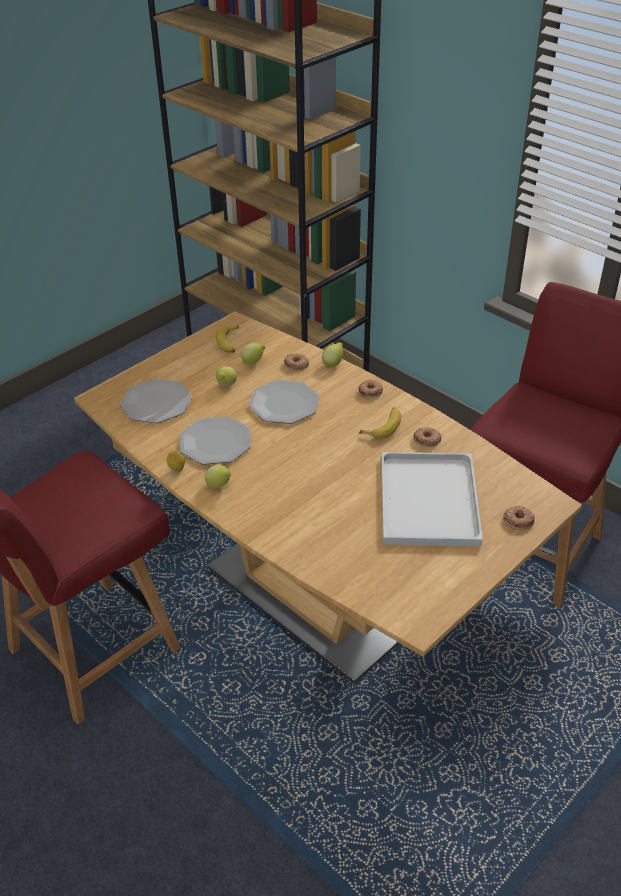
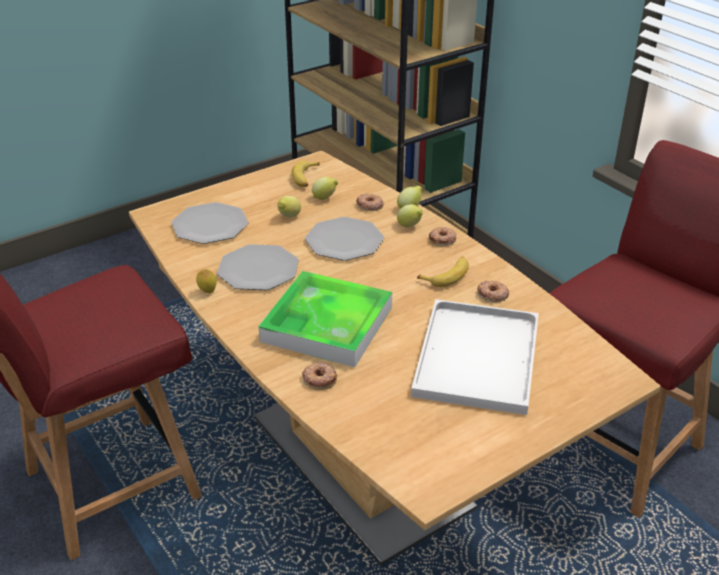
camera: 10 degrees right, 5 degrees down
(219, 485) = (247, 312): lemon -> lemon (410, 226)
(293, 487) = (327, 324): none -> tray
(518, 520) = (578, 392): donut -> donut (319, 379)

